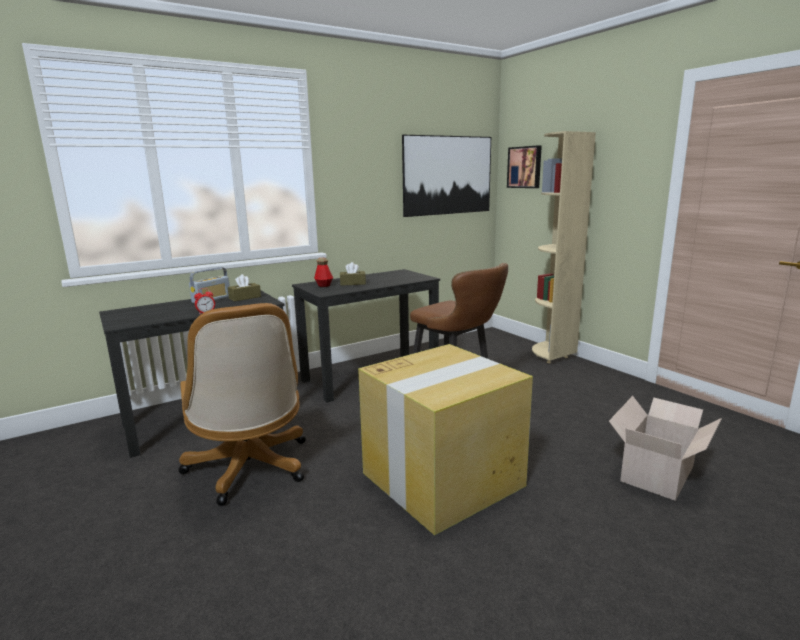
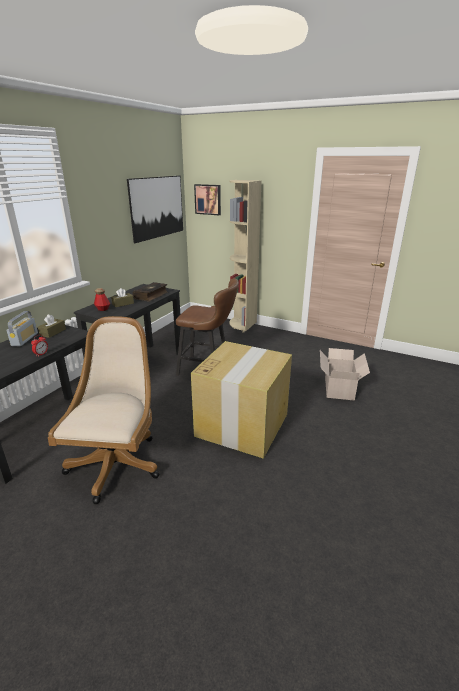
camera: 30 degrees left, 10 degrees up
(251, 470) = (117, 460): office chair -> office chair turned 120 degrees counterclockwise
(396, 280) = (151, 296): none -> book

